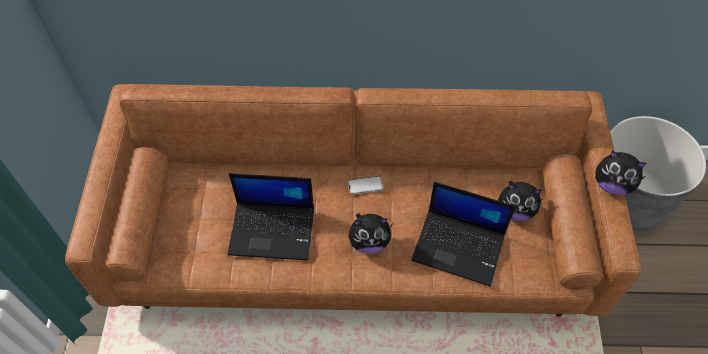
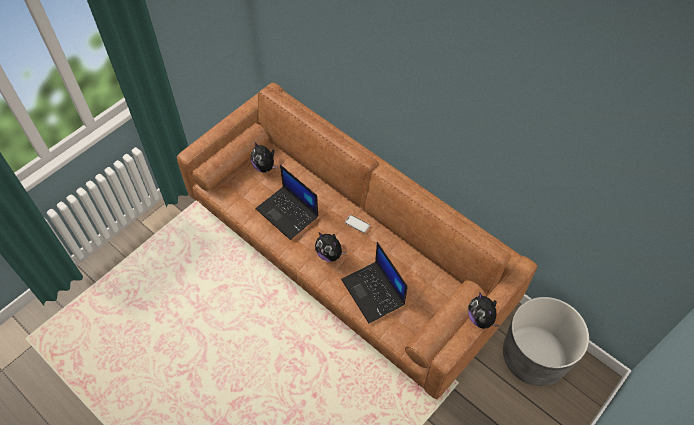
camera: 40 degrees right, 0 degrees up
(515, 211) = (425, 297): plush toy -> plush toy (265, 167)

